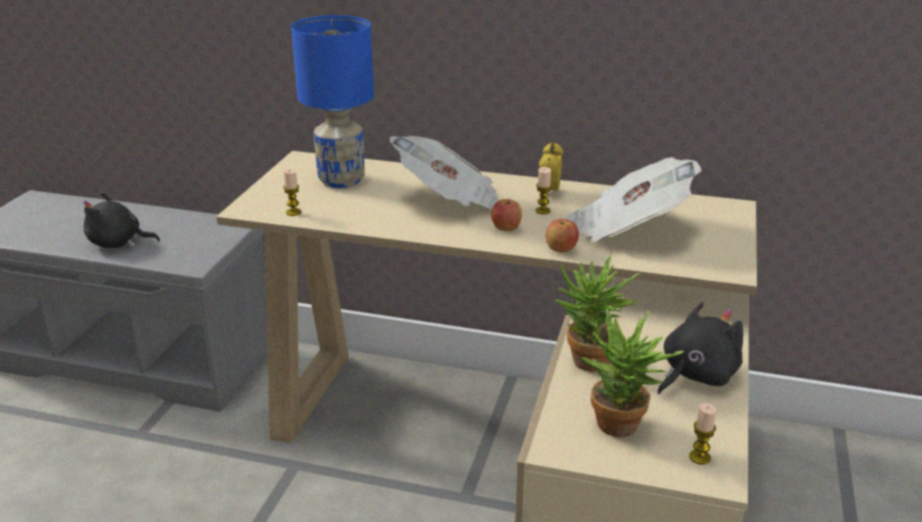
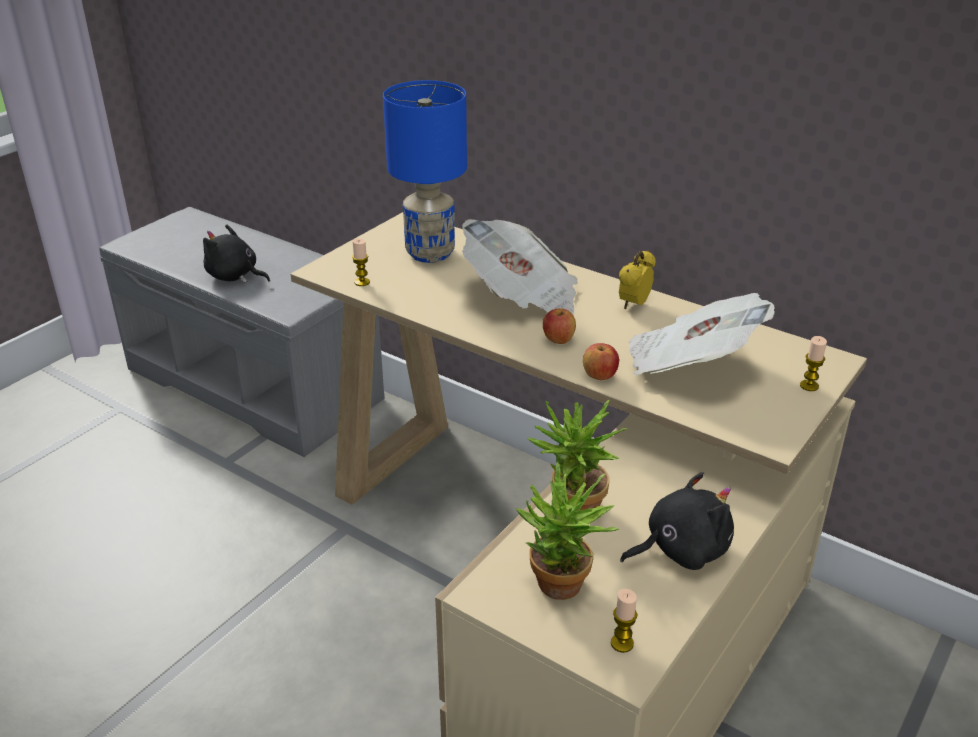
camera: 20 degrees right, 5 degrees up
(542, 211) = (611, 326): candle -> candle (809, 386)

